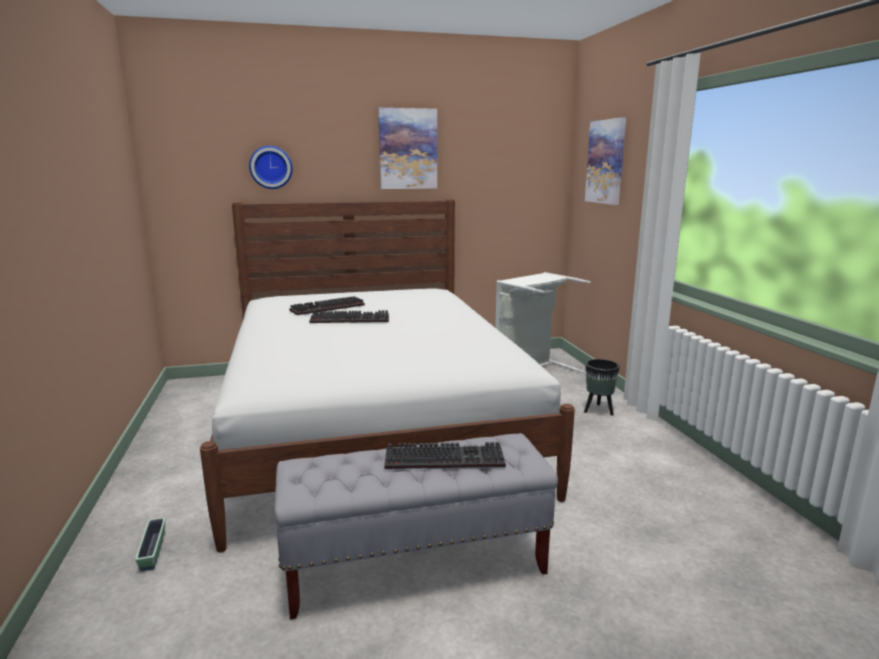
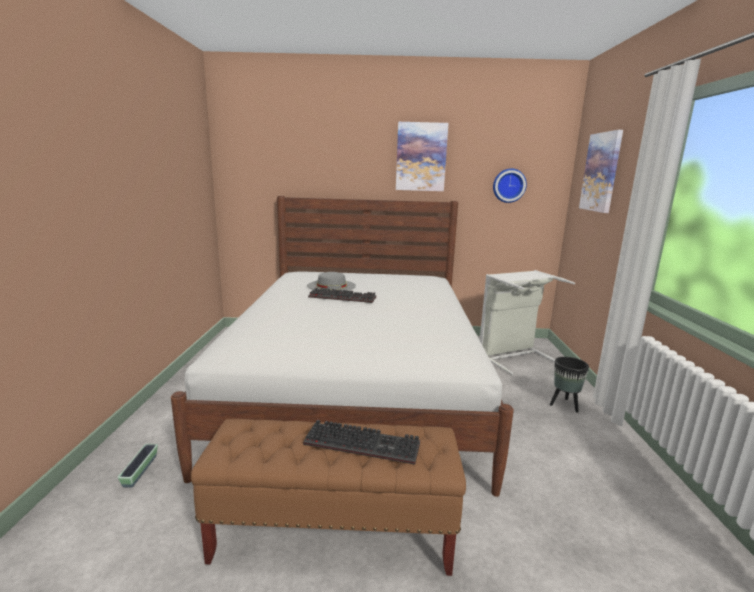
camera: 15 degrees right, 0 degrees up
(271, 167) = (309, 169): wall clock -> wall clock (508, 185)
(327, 308) = (331, 285): keyboard -> grey hat
(416, 565) = (334, 534): grey bench -> brown bench

